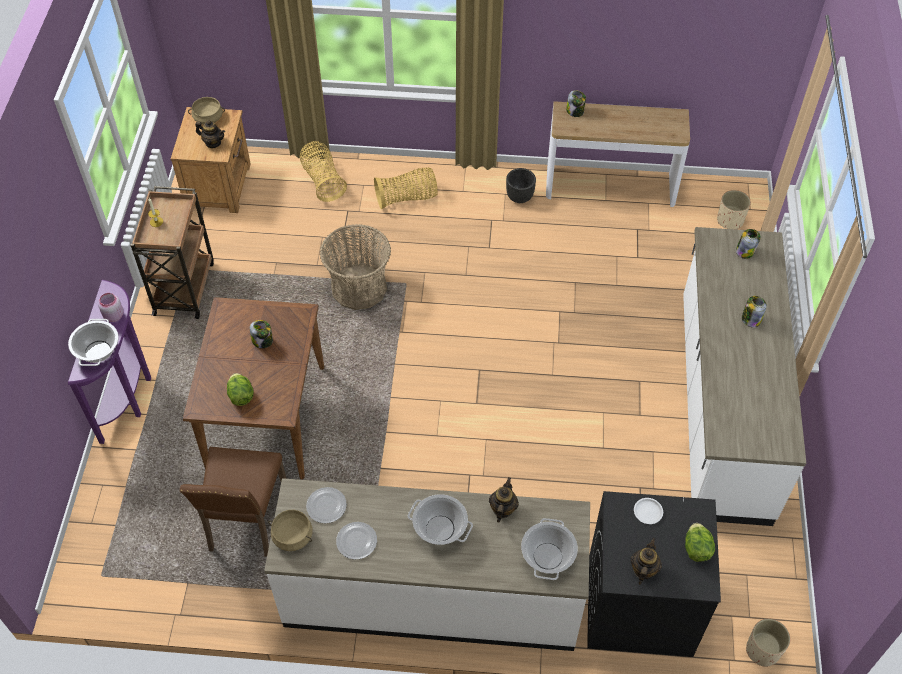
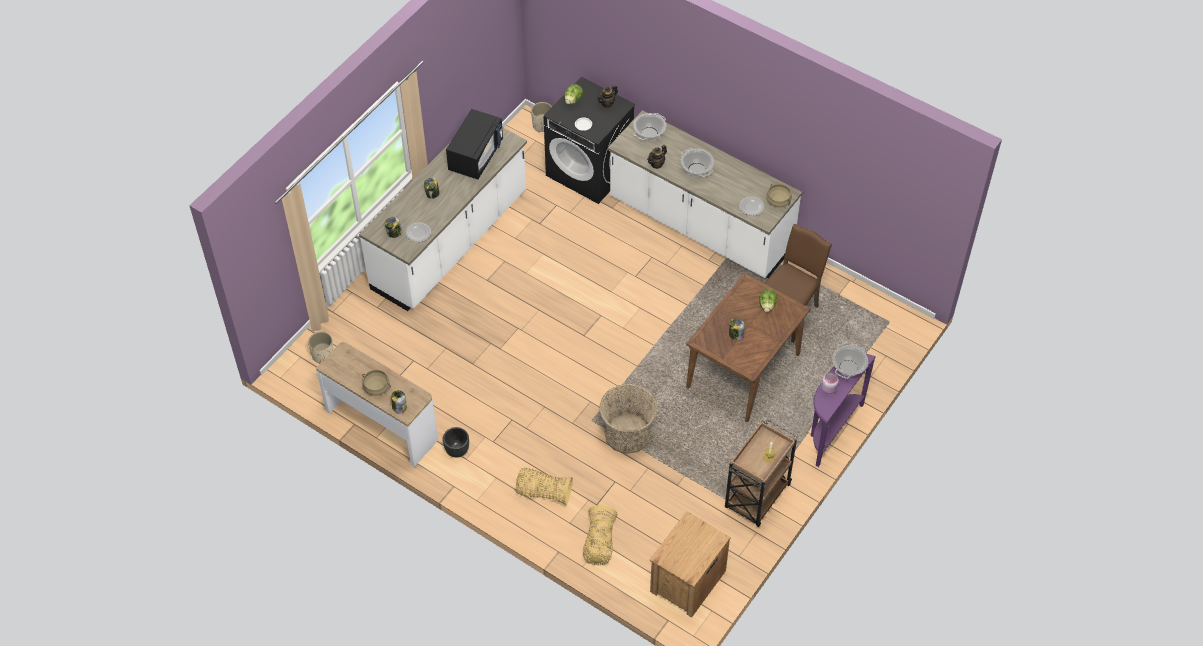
camera: 150 degrees left, 0 degrees up
(208, 118) = (681, 564): beige cooking pot -> beige cooking pot (377, 387)
(213, 143) = (689, 535): teapot -> none
(357, 541) = (744, 183): plate -> plate (418, 233)
(749, 397) = (475, 155): none -> black microwave

